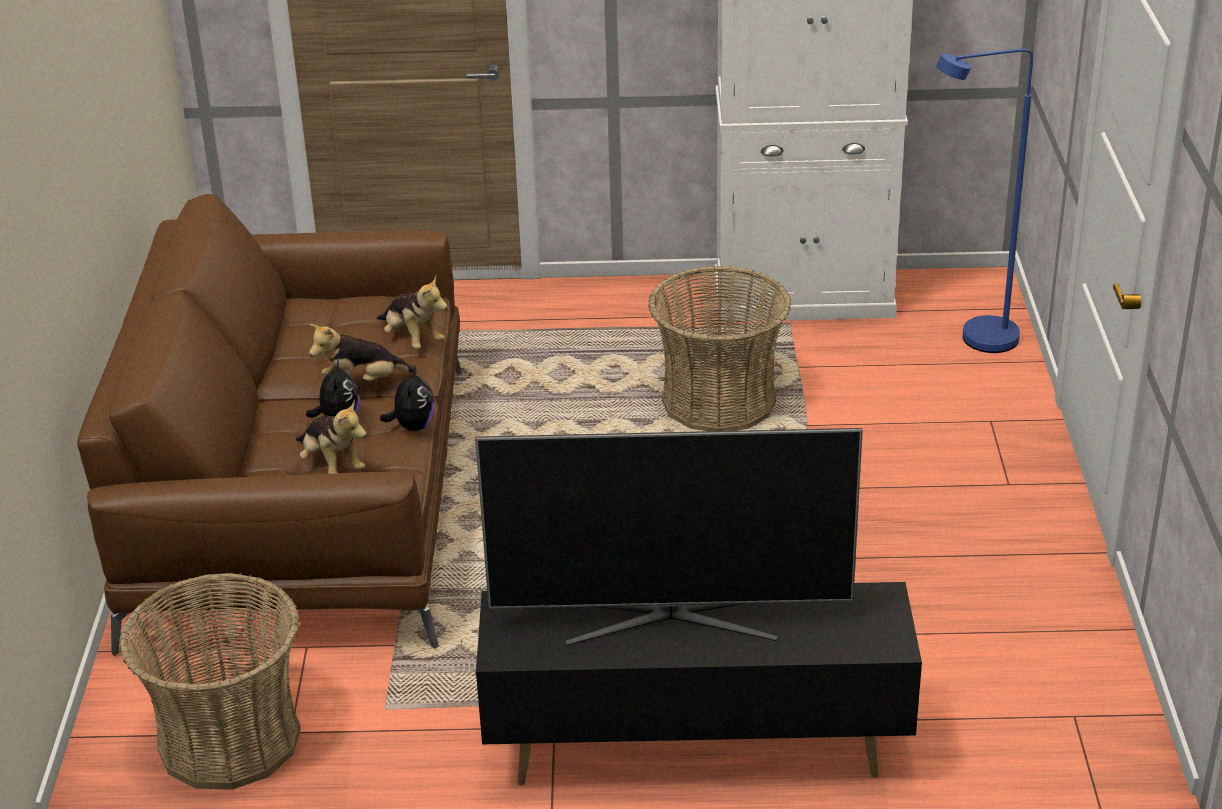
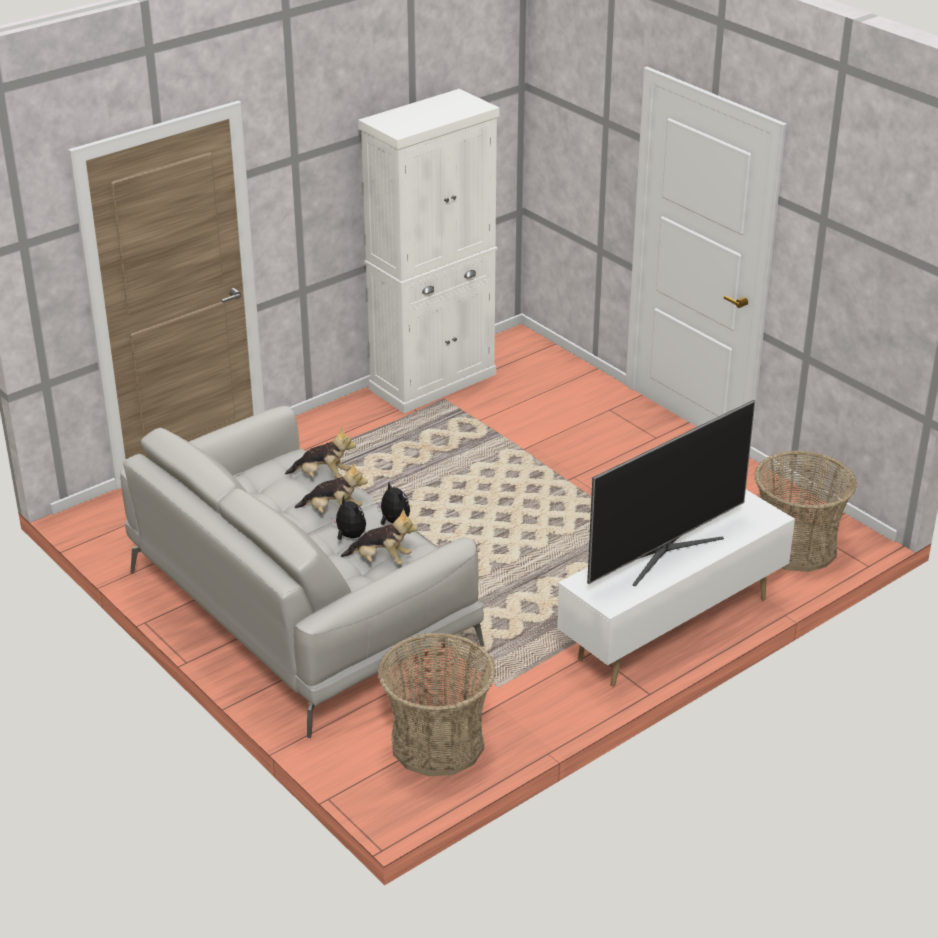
camera: 40 degrees left, 0 degrees up
(305, 498) = (299, 606): brown sofa -> grey sofa
(362, 384) = (333, 512): plush toy -> plush toy turned 105 degrees counterclockwise
(694, 750) = (671, 629): black tv stand -> white tv stand
(719, 402) = (461, 456): basket -> basket (796, 547)
(975, 340) = (551, 371): blue floor lamp -> none

